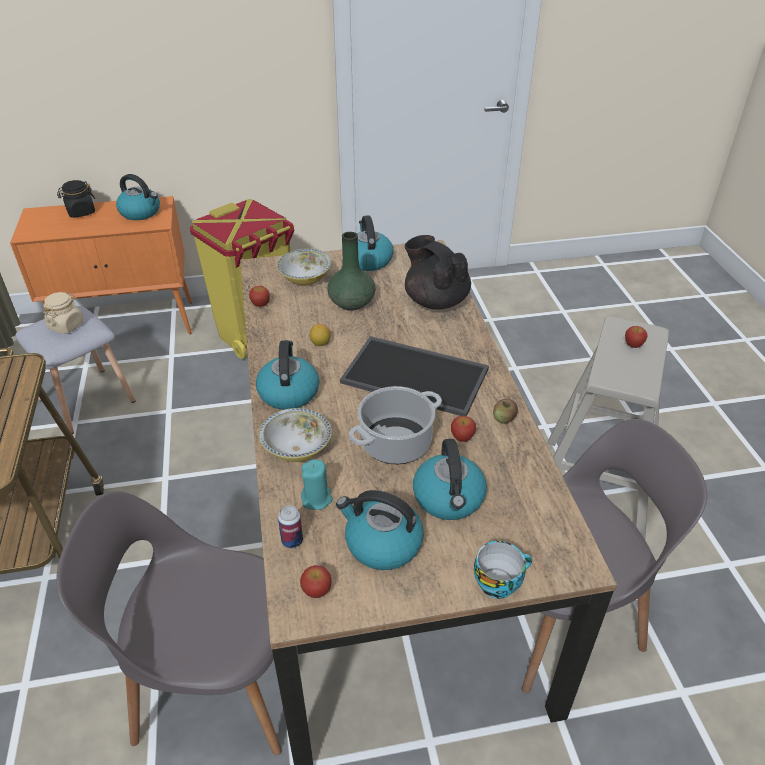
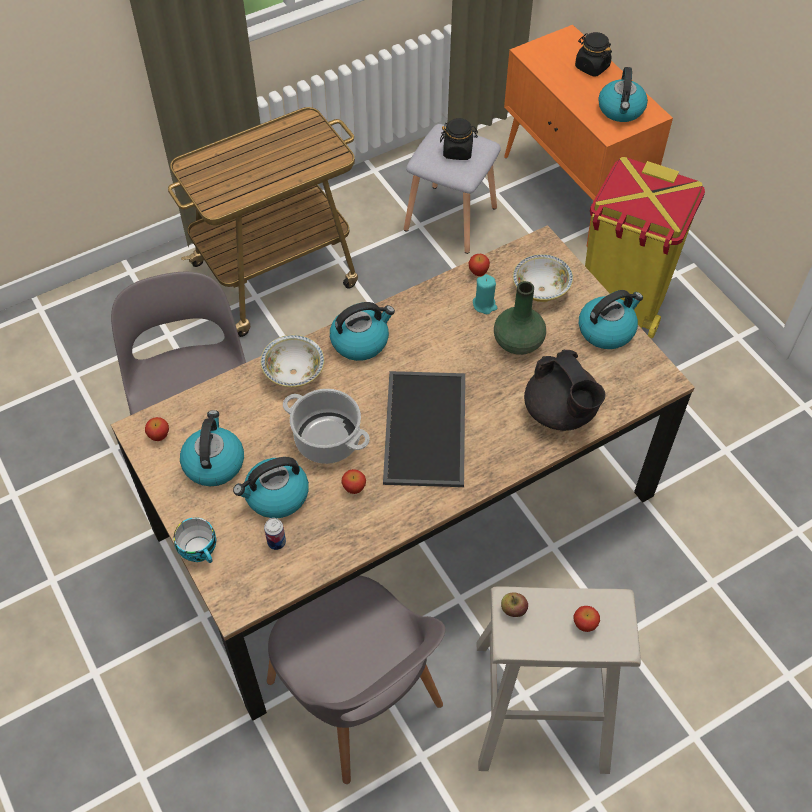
camera: 70 degrees right, 15 degrees up
(66, 325) = (458, 151): beige jar -> black jar
(292, 540) = (199, 404): can -> can (276, 542)
(317, 499) = (244, 405): turquoise candle -> turquoise candle (484, 305)
(320, 343) = (440, 339): lemon -> none
(435, 300) = (560, 412): black teapot -> black teapot turned 120 degrees clockwise
(504, 419) = (393, 516): apple -> apple (513, 609)

